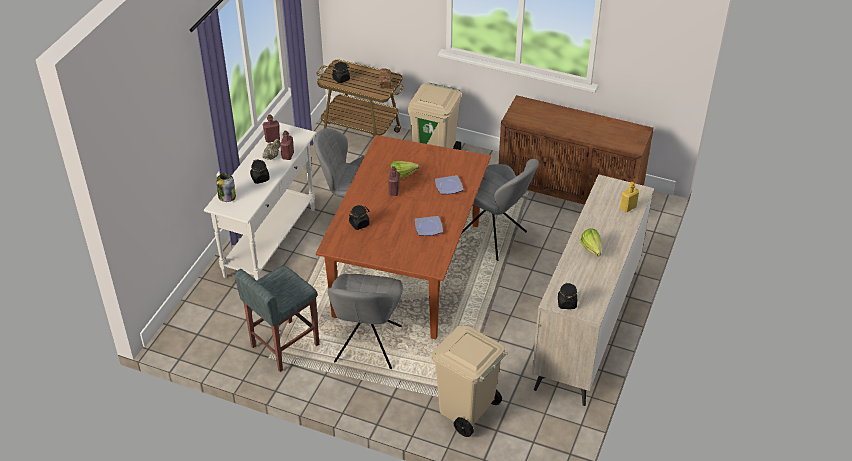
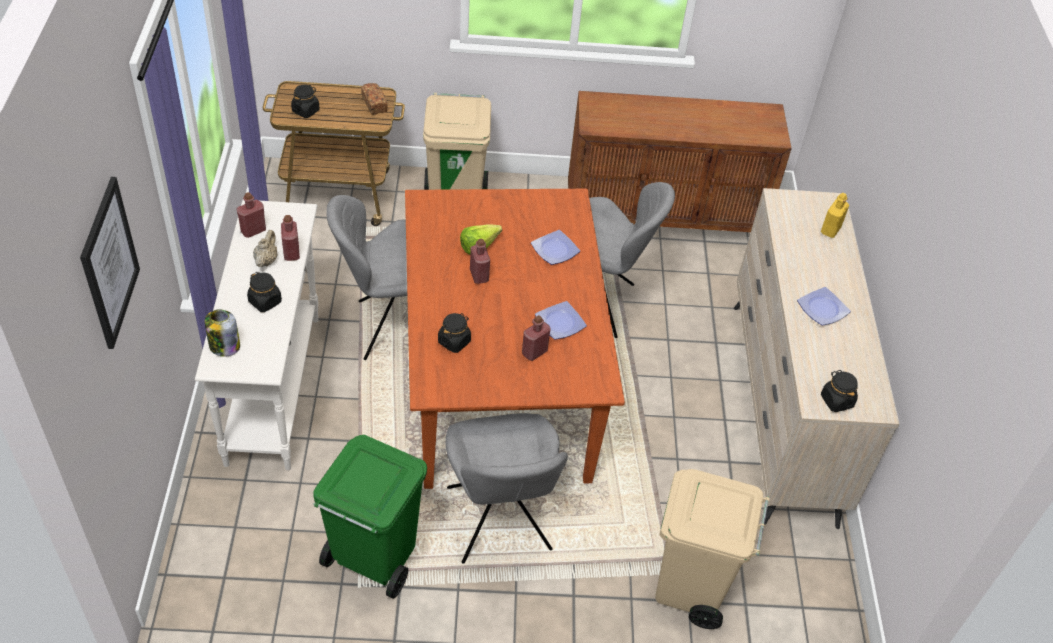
camera: 25 degrees left, 5 degrees up
(155, 125) = (109, 263): none -> picture
(284, 346) = (373, 558): grey stool -> green trash can
(404, 240) = (534, 352): none -> red bottle
(592, 251) = (822, 308): lettuce -> plate

